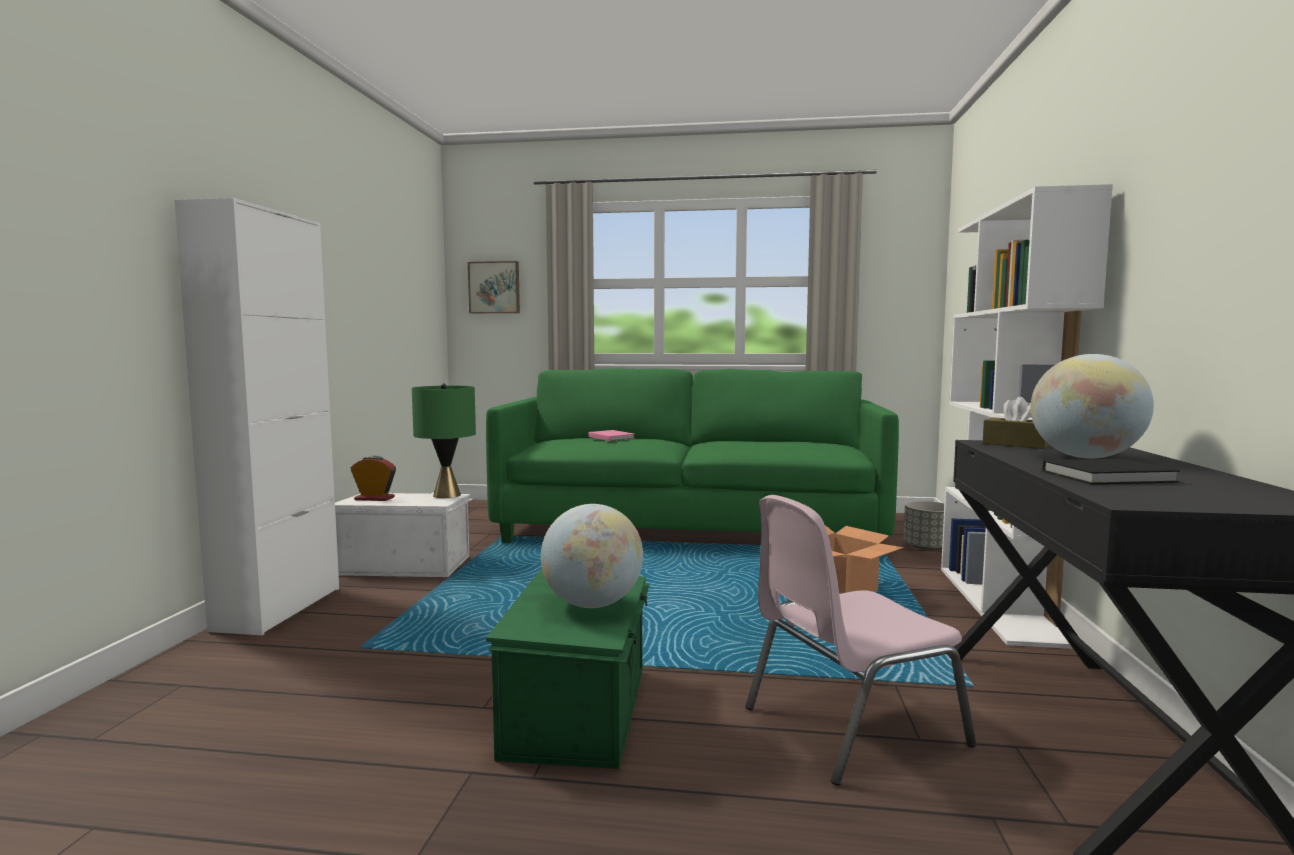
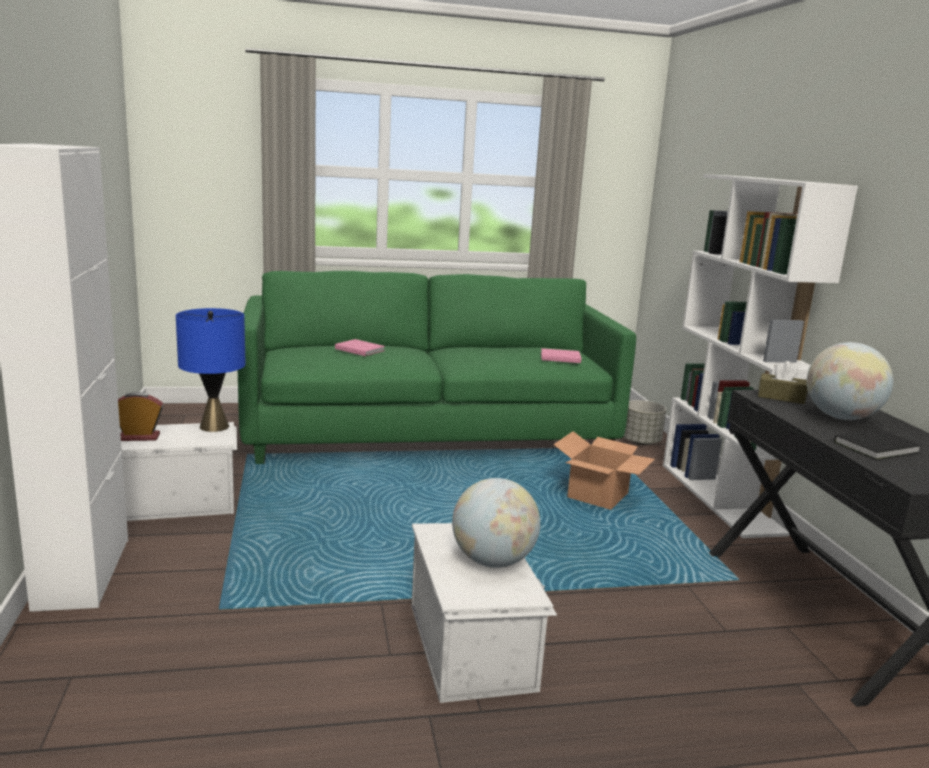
camera: 20 degrees left, 10 degrees up
(446, 495) = (214, 426): green table lamp -> blue table lamp
(494, 287) = (193, 167): picture -> none
(580, 710) = (472, 645): green storage box -> white storage box
(817, 446) = (559, 357): none -> pink book
(849, 725) = (675, 627): pink chair -> none

